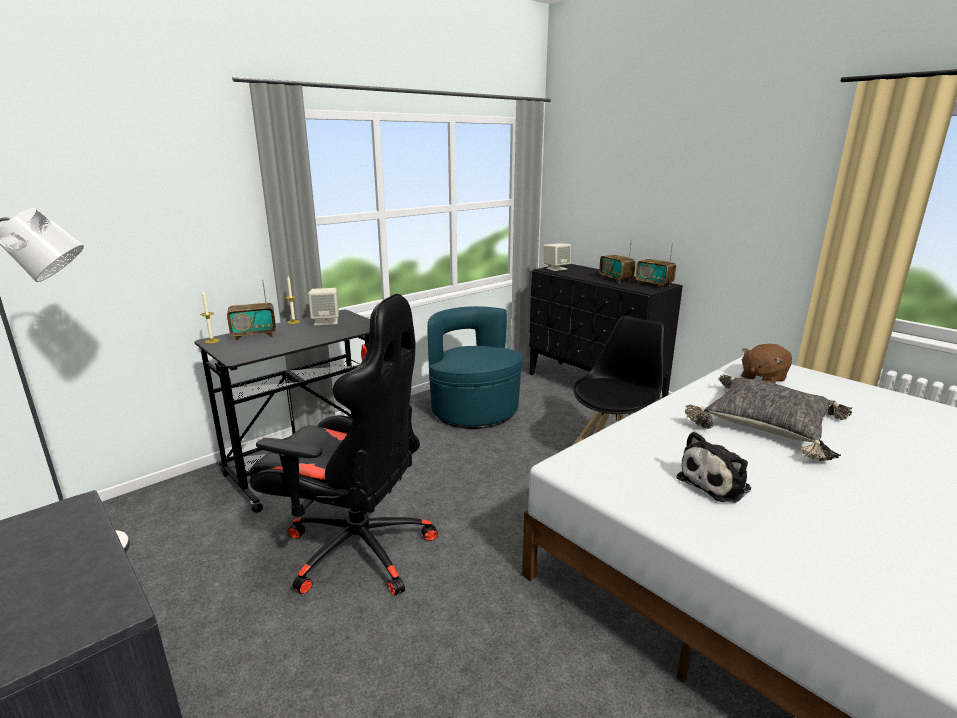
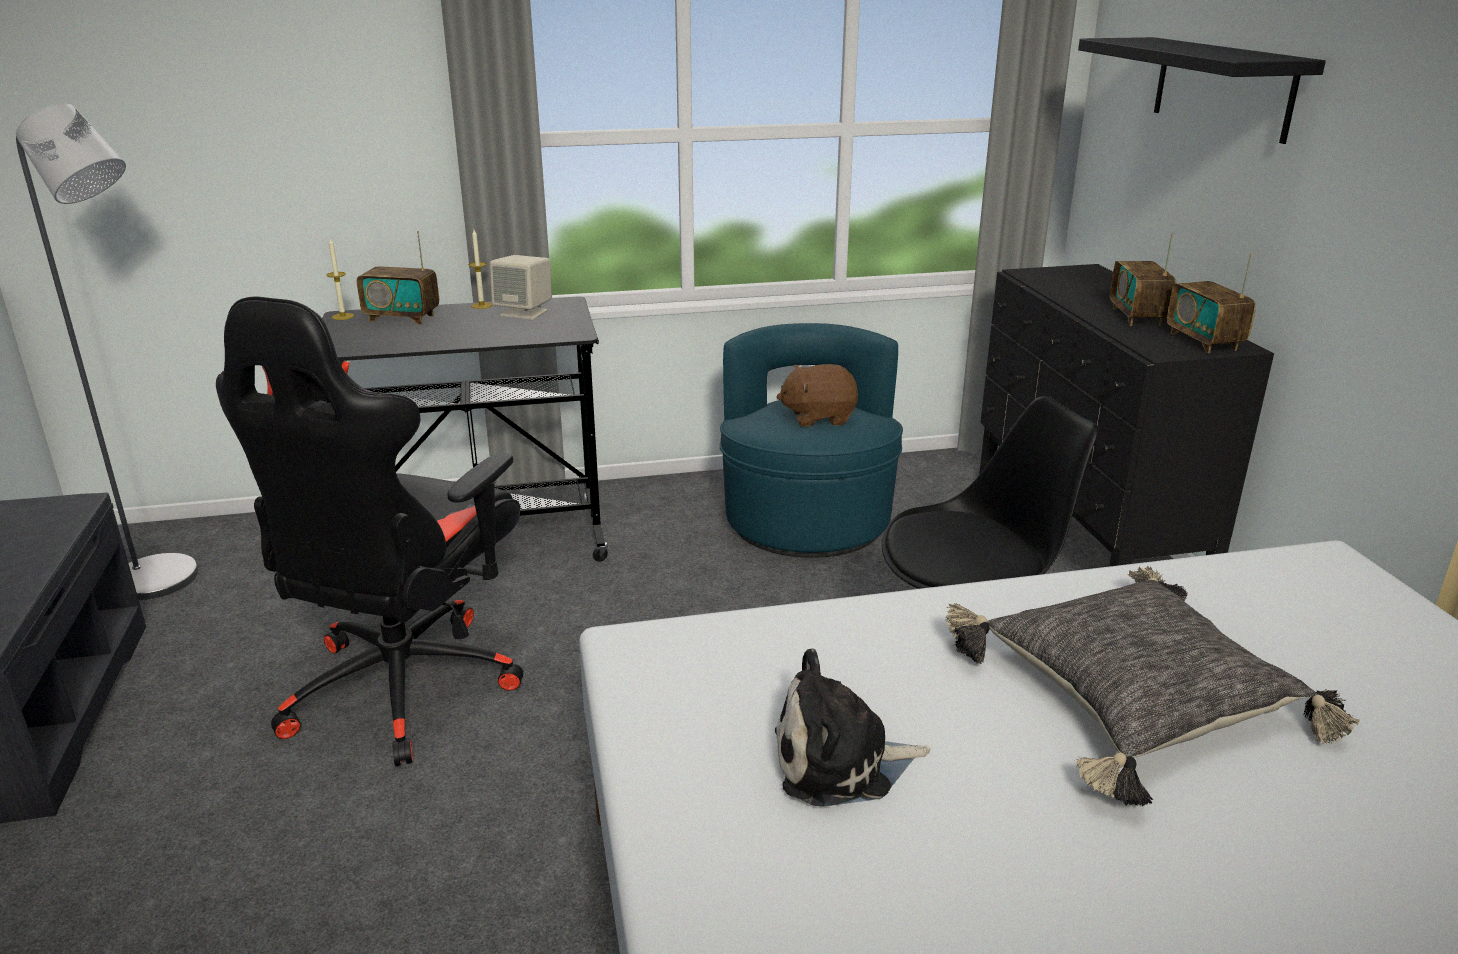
camera: 30 degrees right, 5 degrees up
(349, 547) = (414, 676): black office chair -> black office chair turned 60 degrees clockwise
(556, 268) = (1052, 274): beige speaker -> none
(630, 176) = (1222, 87): none -> black shelf
(762, 379) = (1276, 602): brown plush toy -> brown plush toy (818, 417)

